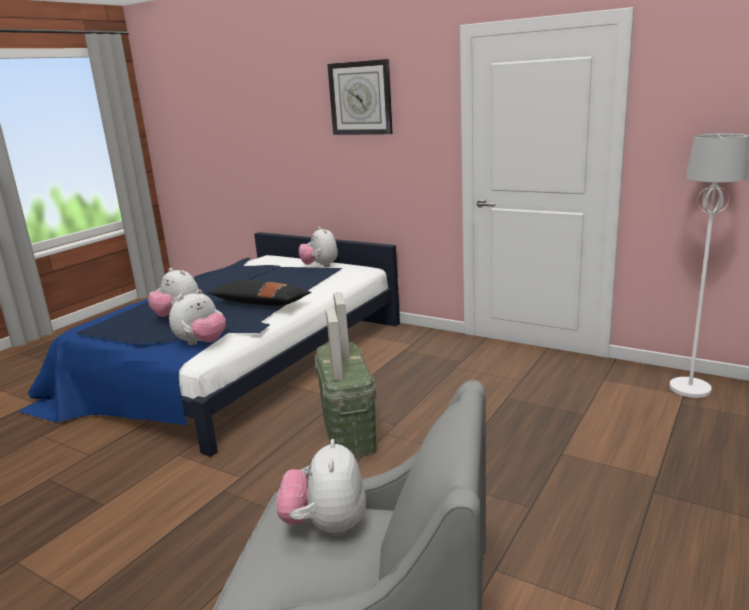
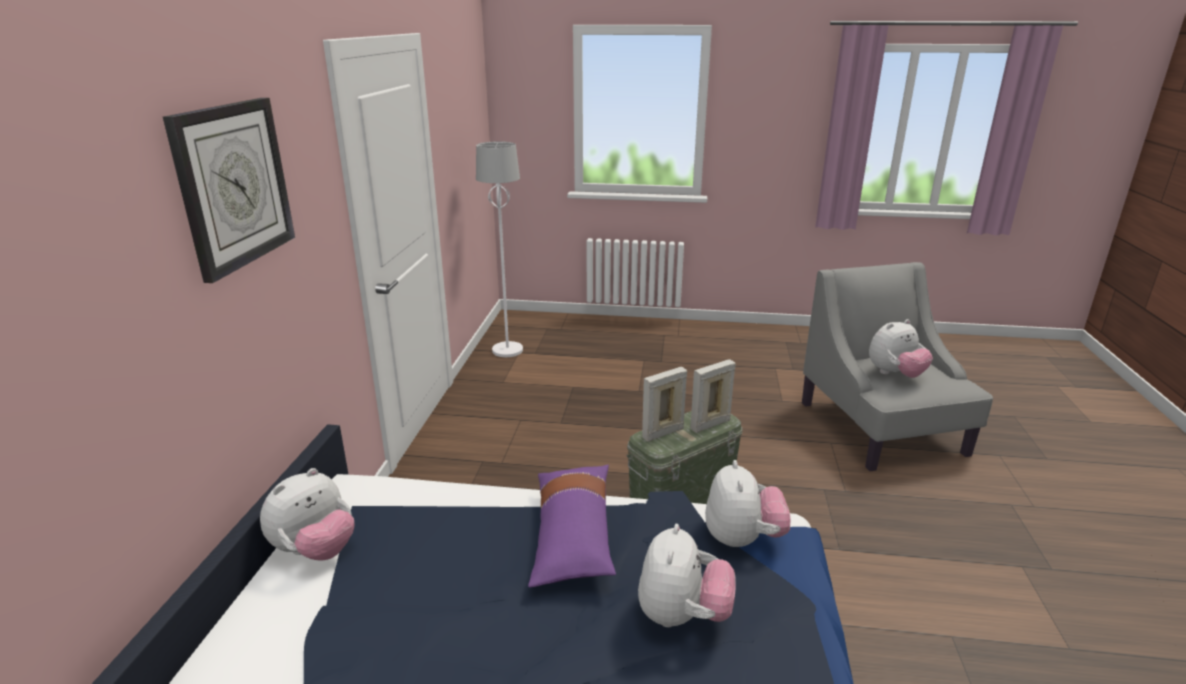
camera: 115 degrees left, 5 degrees up
(201, 343) = (742, 539): plush toy -> plush toy turned 75 degrees clockwise
(260, 303) = (572, 535): black pillow -> purple pillow

